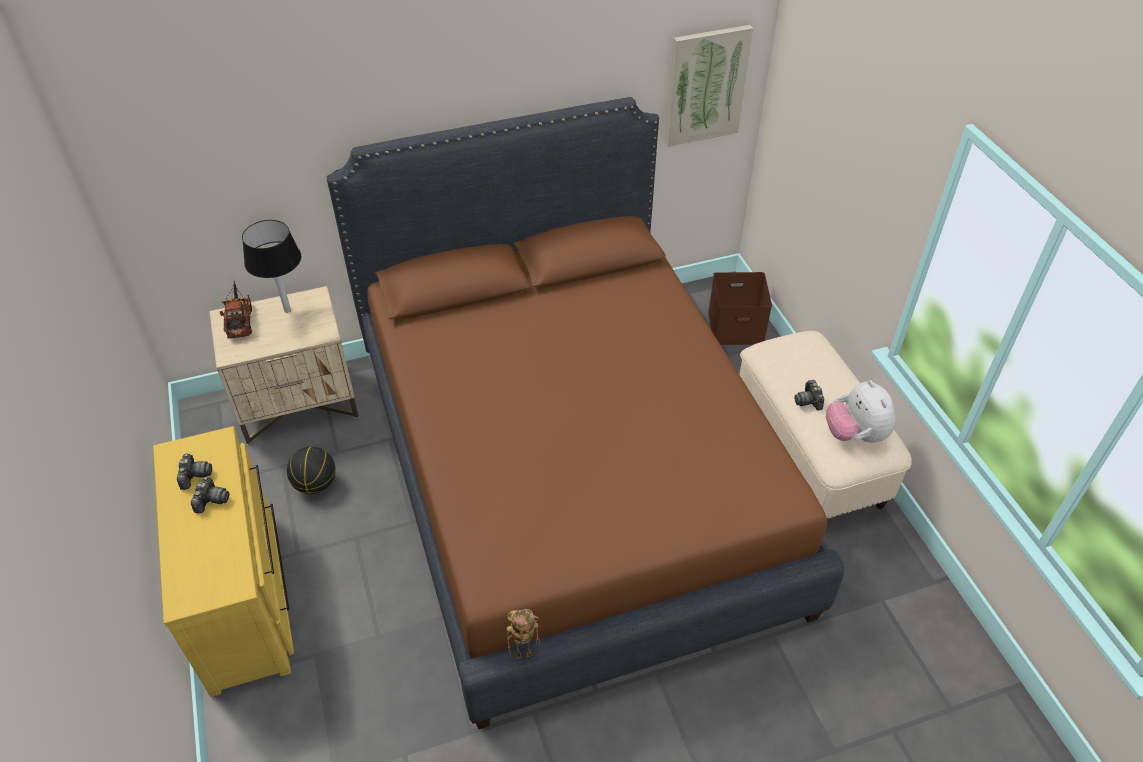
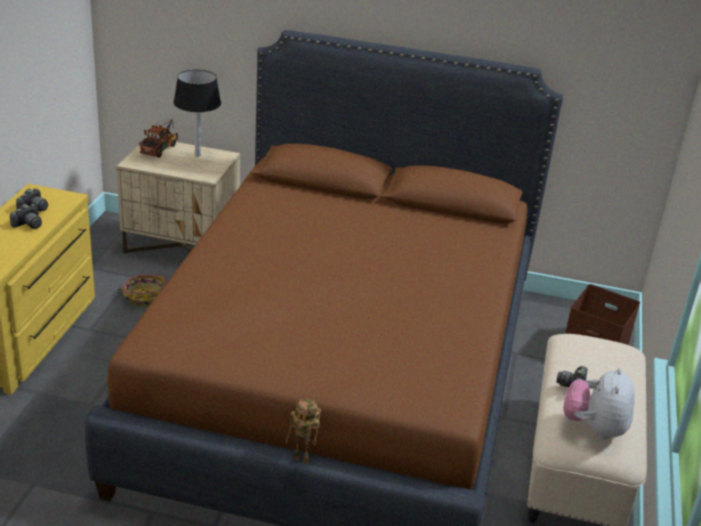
camera: 30 degrees right, 15 degrees down
(316, 484) = (144, 296): basketball -> basket
(524, 653) = (147, 423): toy robot -> toy robot (303, 458)
(706, 85) = (623, 88): picture -> none

